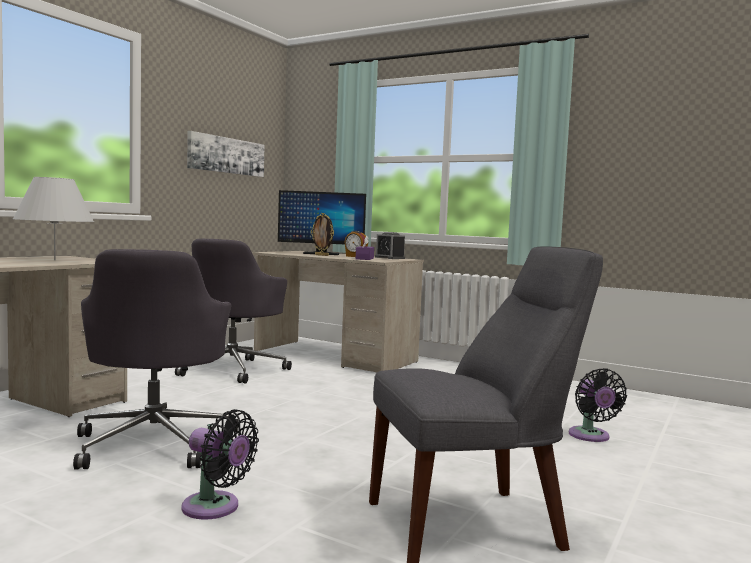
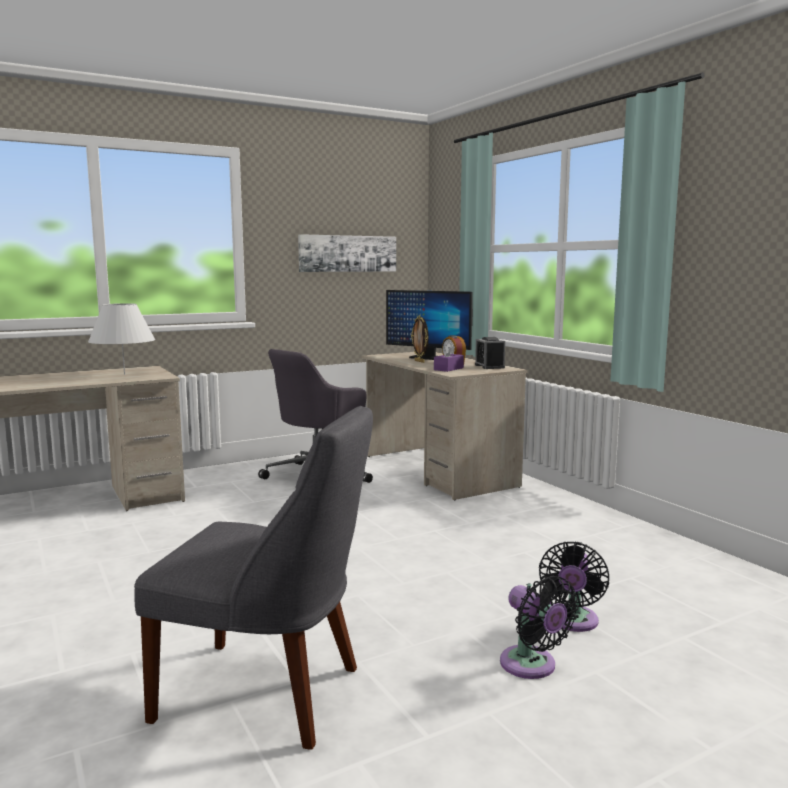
camera: 30 degrees right, 5 degrees up
(155, 442) = (149, 547): grey office chair -> none
(215, 508) = (102, 620): black fan -> black fan (532, 666)

